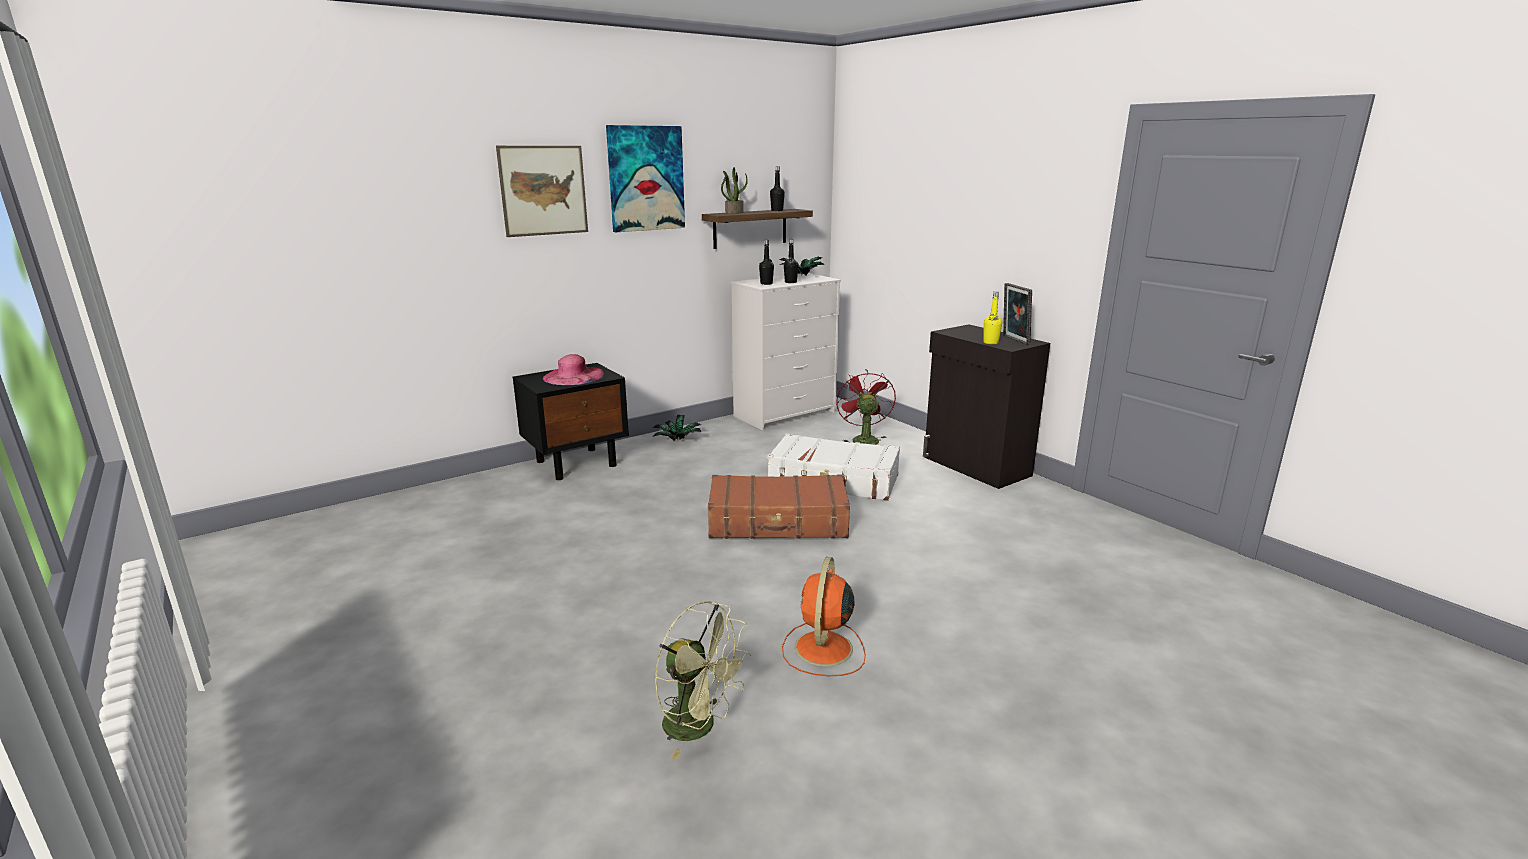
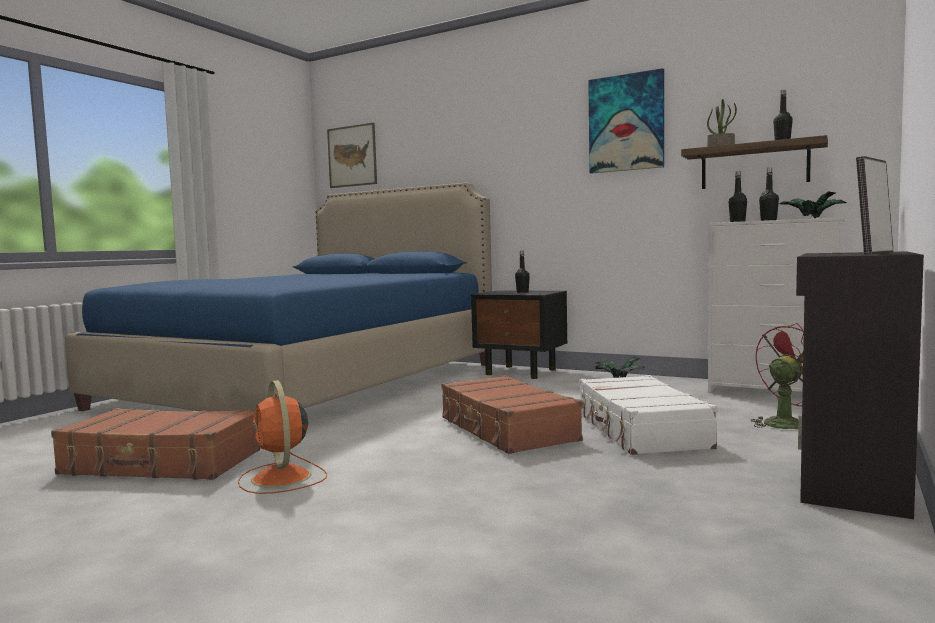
camera: 65 degrees right, 15 degrees down
(418, 584) = (309, 384): none -> blue bed
(543, 190) = (534, 141): picture -> picture (352, 156)
(573, 376) = (522, 292): pink hat -> black bottle
(699, 727) = (161, 463): green fan -> brown suitcase
(823, 650) = (282, 478): orange fan -> orange fan turned 105 degrees counterclockwise
(990, 342) = (820, 254): yellow bottle -> none

